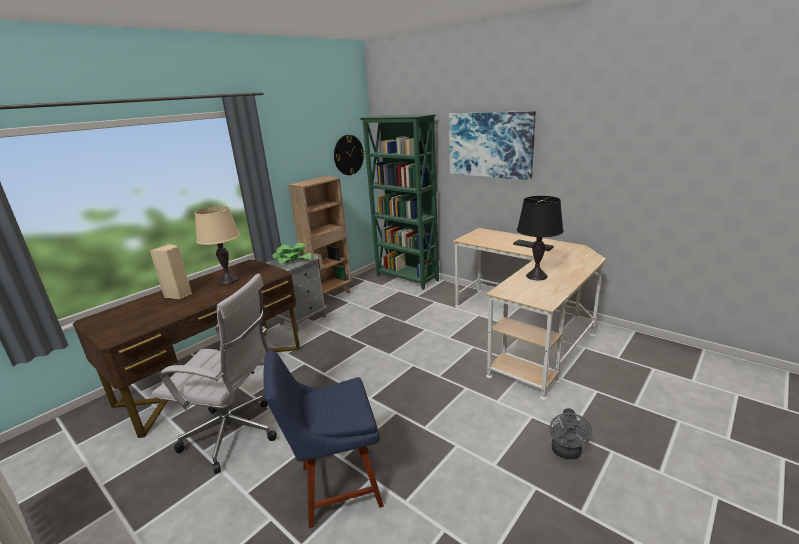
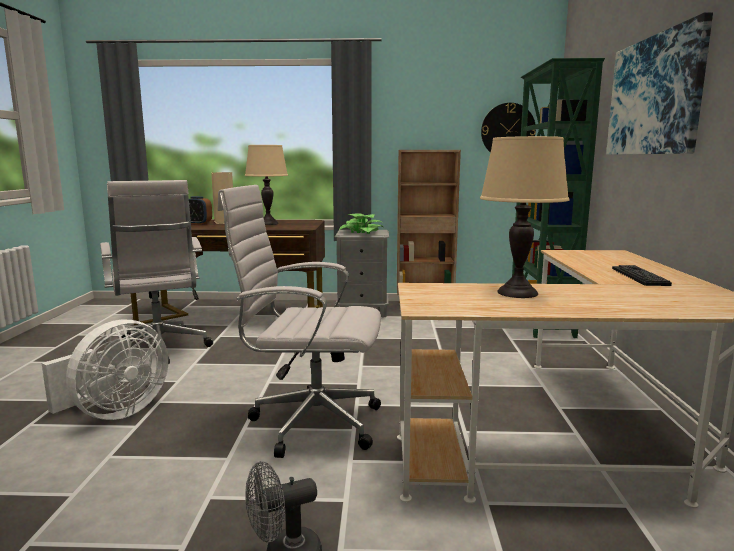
camera: 50 degrees right, 10 degrees down
(161, 306) = (198, 223): none -> alarm clock
(335, 487) = (114, 413): blue chair -> white fan
(443, 400) = (309, 423): none -> white office chair
(536, 276) = (517, 293): black table lamp -> beige table lamp

